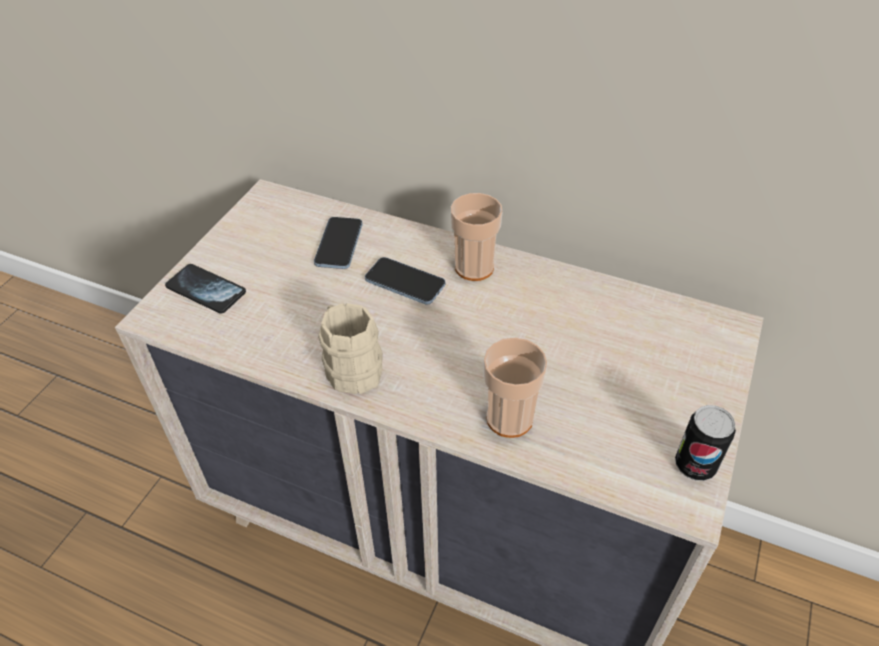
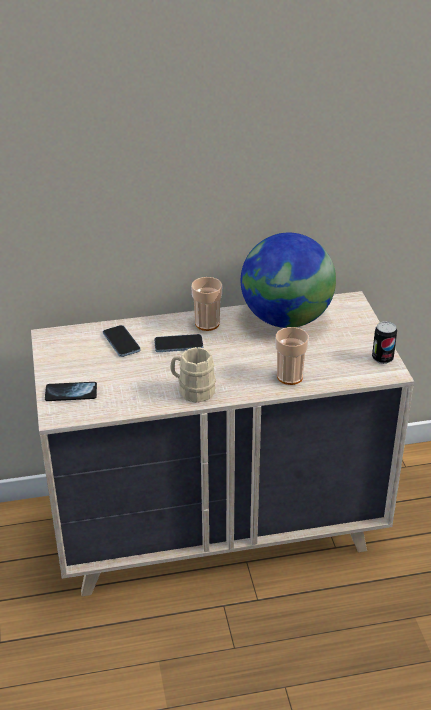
camera: 35 degrees left, 10 degrees down
(595, 312) = (286, 319): none -> globe

